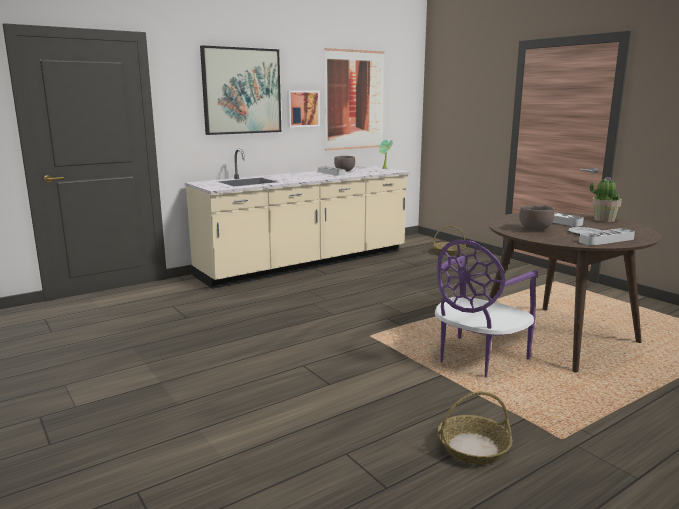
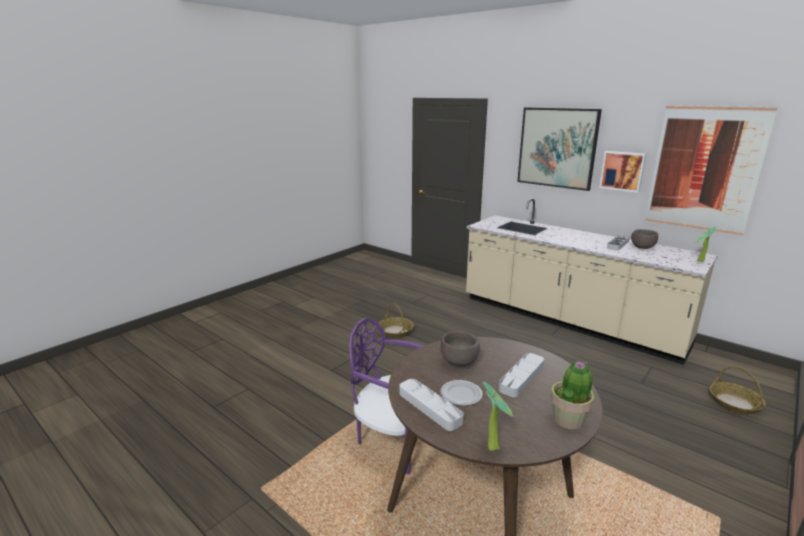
camera: 75 degrees right, 5 degrees up
(473, 448) = (251, 439): basket -> basket (395, 331)
(643, 233) = (494, 446): none -> potted plant

